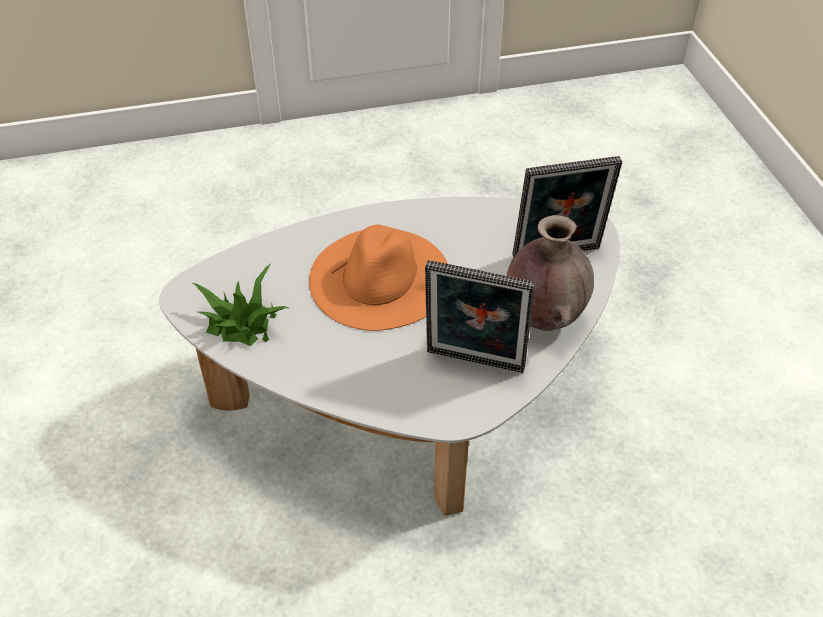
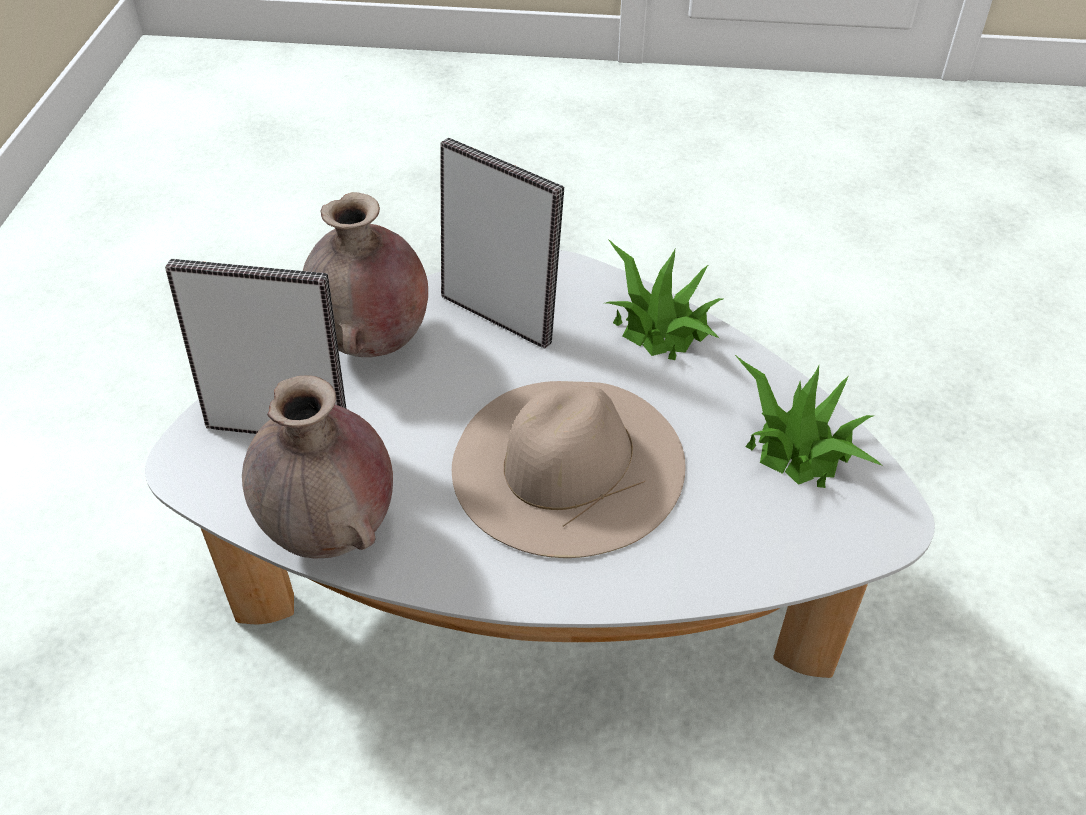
camera: 160 degrees left, 0 degrees up
(355, 387) = (660, 326): none -> potted plant
(380, 278) = (568, 463): orange hat -> beige hat
(485, 214) = (332, 533): none -> brown vase

